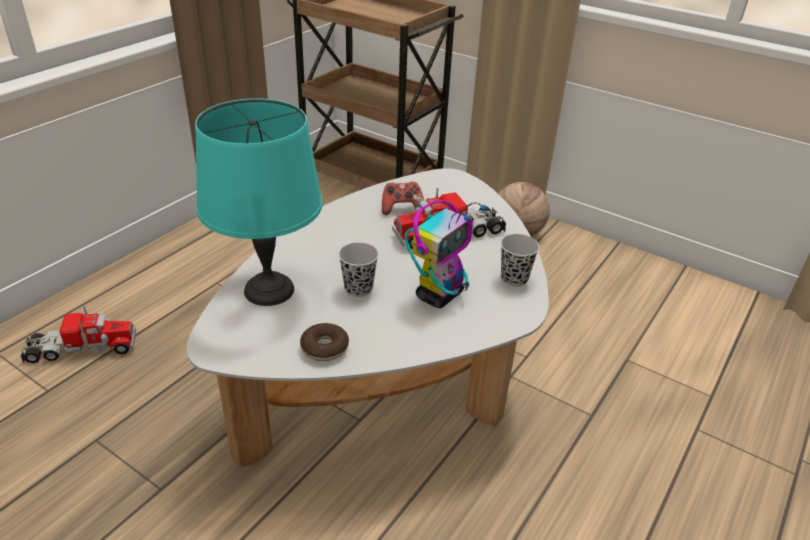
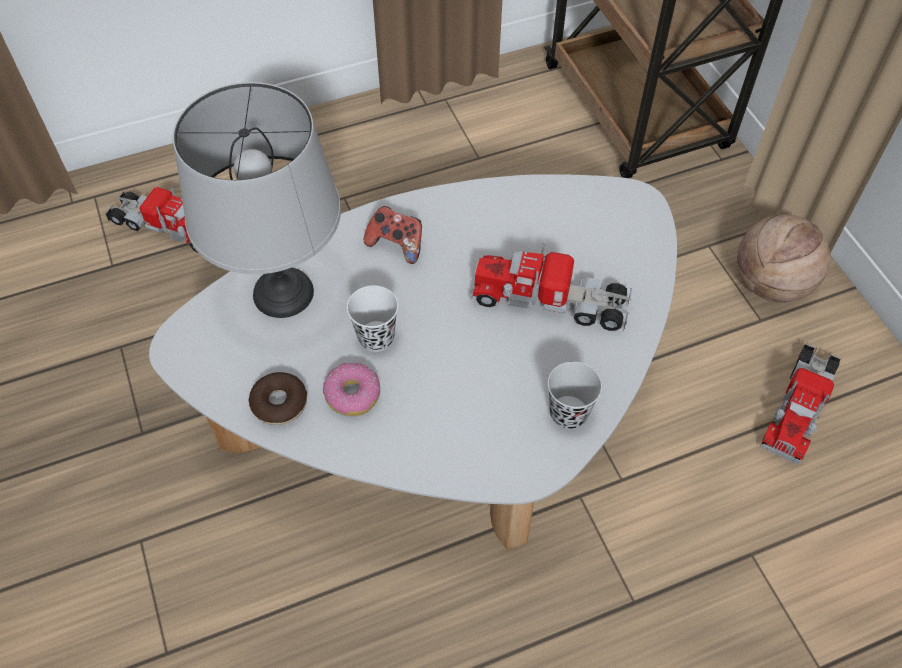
camera: 35 degrees right, 20 degrees up
(269, 291) = (283, 294): turquoise table lamp -> grey table lamp
(358, 288) = (376, 337): black cup -> white cup
(372, 323) = (352, 394): none -> donut
(402, 209) = (525, 233): game controller -> game controller (396, 244)
(440, 295) = (458, 393): toy robot -> none
(582, 281) = (798, 406): none -> toy truck

